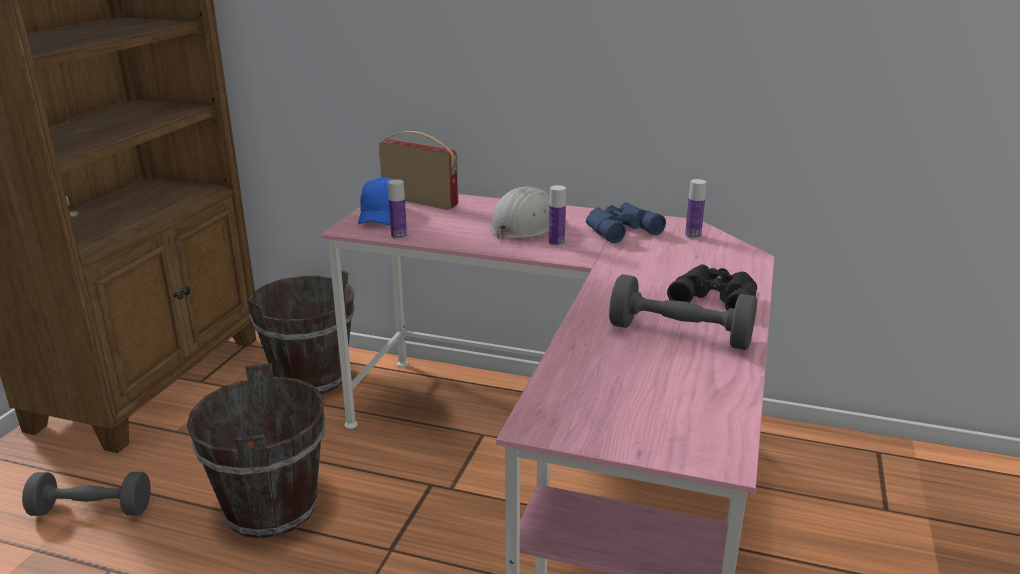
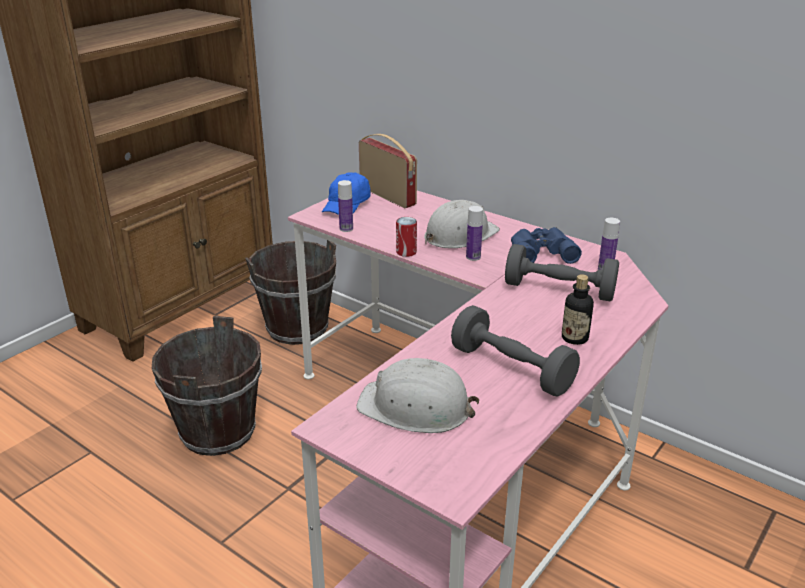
camera: 20 degrees right, 5 degrees up
(92, 510) = (97, 403): grey dumbbell -> grey dumbbell (559, 290)
(483, 248) = (406, 252): none -> can
(614, 388) = (416, 407): none -> white hard hat
(715, 297) = (574, 338): black binoculars -> bottle

